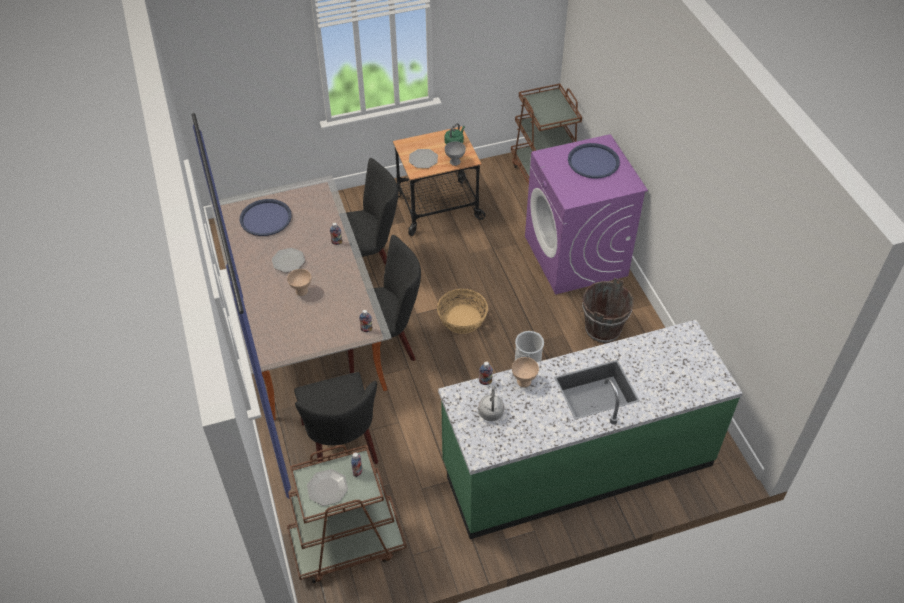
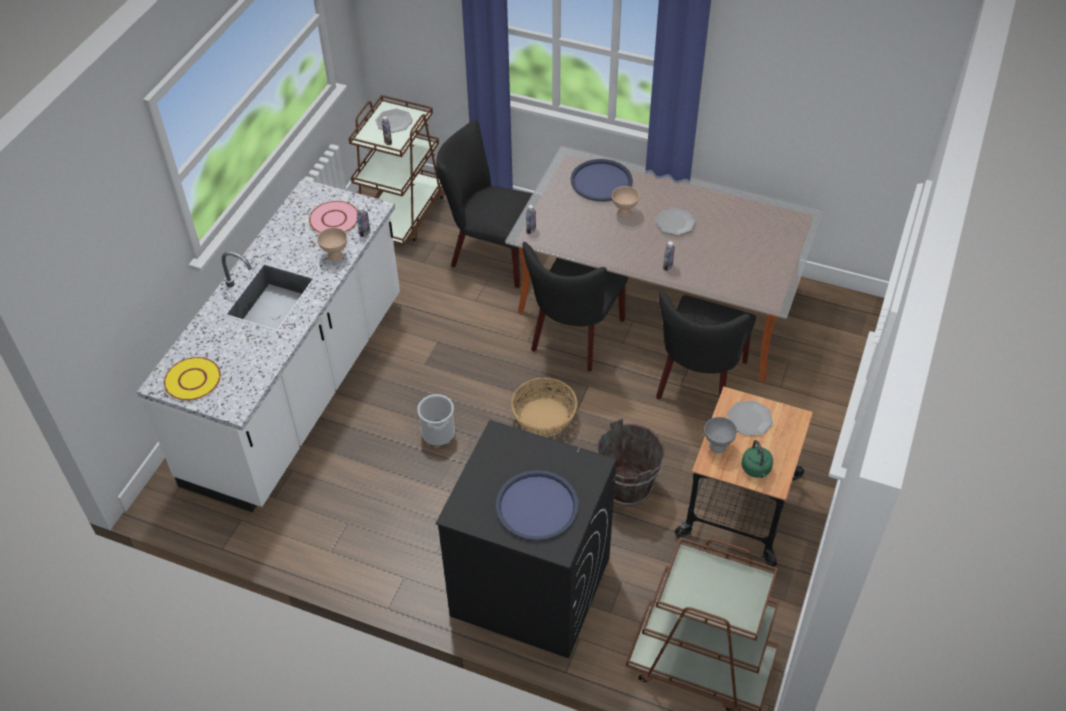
camera: 130 degrees right, 0 degrees up
(265, 218) = (756, 234): blue tray -> blue tray (601, 181)
(491, 411) = (334, 219): grey kettle -> pink plate
(576, 256) = (529, 587): purple washing machine -> black washing machine
(576, 464) = (299, 389): green counter -> white counter
(602, 329) = (407, 527): brown bucket -> brown bucket (627, 486)
(700, 371) = (192, 380): none -> yellow plate

